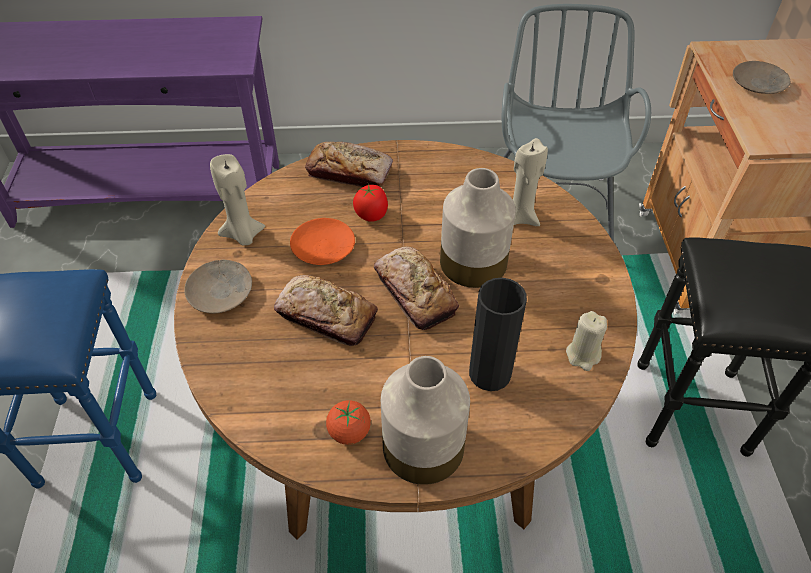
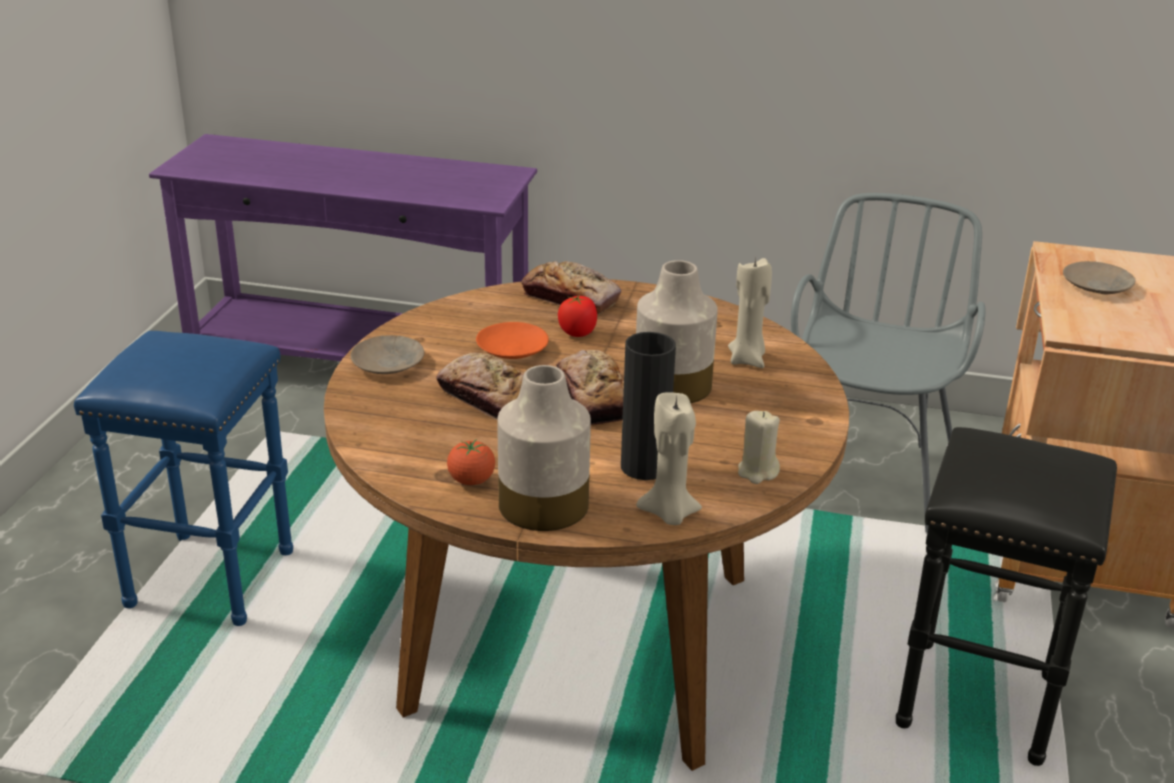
camera: 15 degrees right, 20 degrees down
(243, 235) = (431, 327): beige candle -> beige candle (669, 514)

